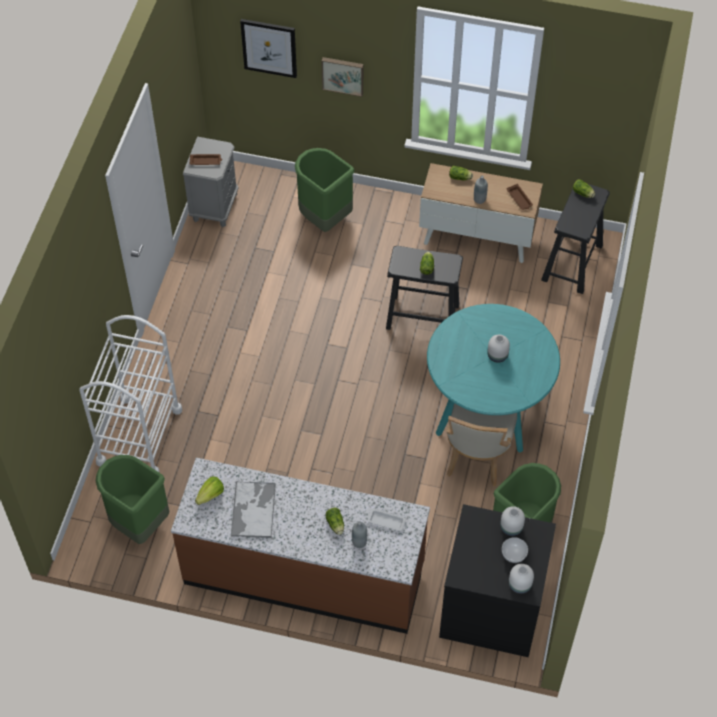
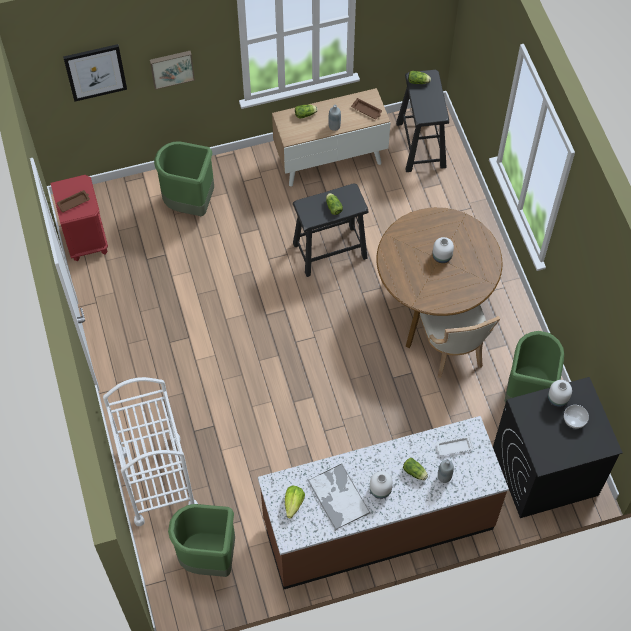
camera: 30 degrees left, 5 degrees up
(214, 206) = (86, 239): grey nightstand -> red nightstand
(487, 407) = (432, 303): turquoise dining table -> brown dining table
(519, 584) = (595, 443): white vase -> white vase (379, 490)

